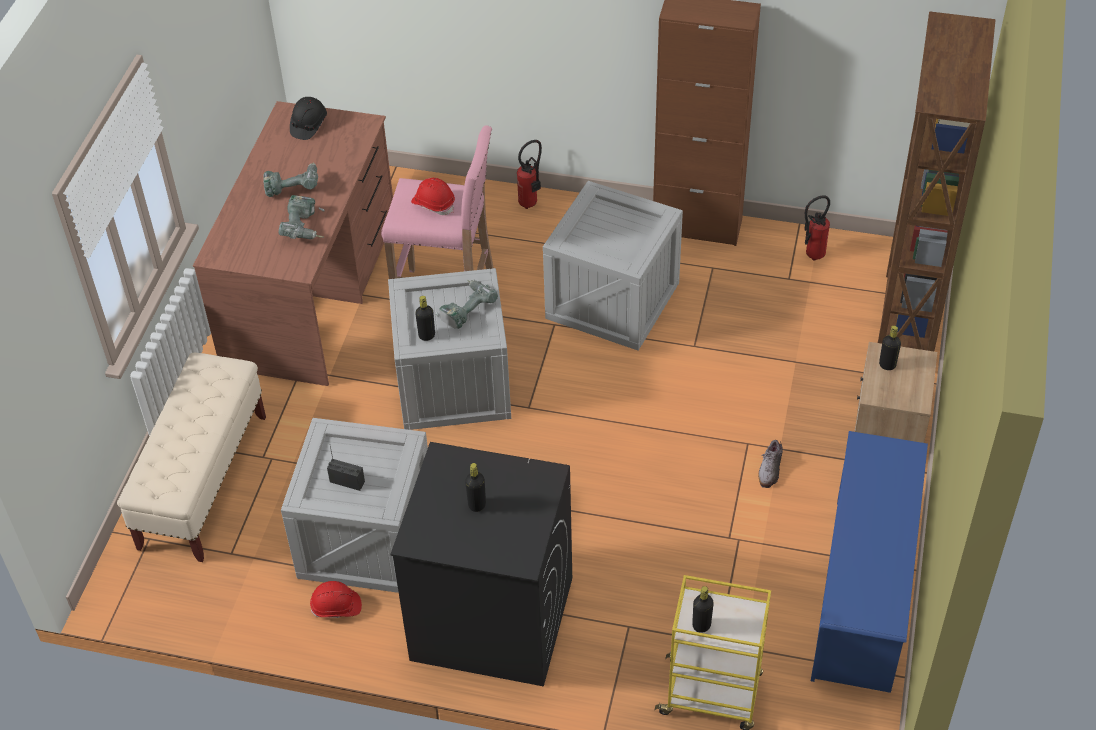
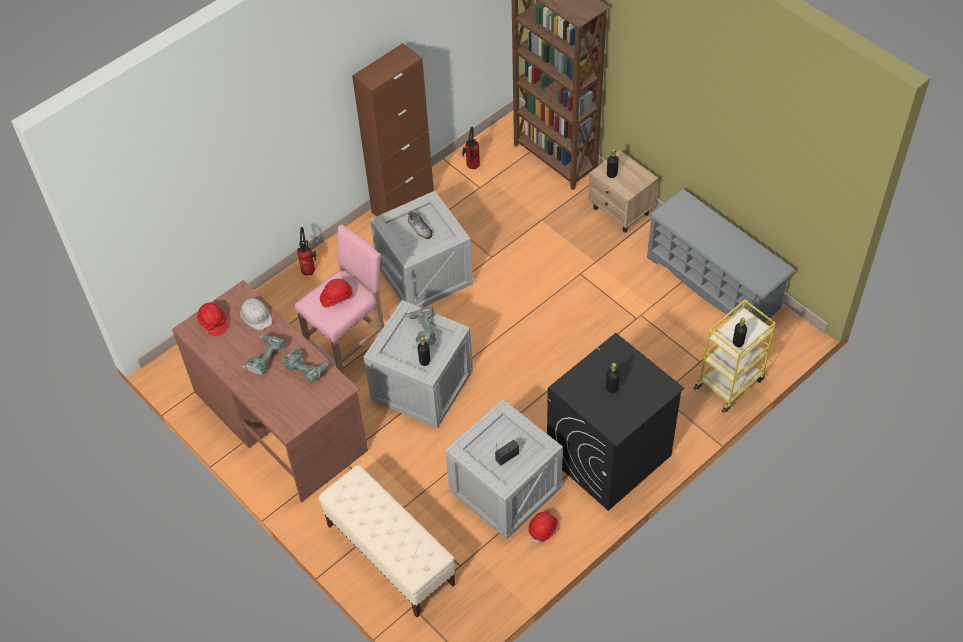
camera: 55 degrees left, 5 degrees up
(308, 125) = (213, 323): black hard hat -> red hard hat
(345, 151) = (256, 315): none -> white hard hat
(770, 469) = (605, 274): shoe -> shoe (420, 228)
(863, 593) = (714, 283): blue shoe rack -> grey shoe rack

